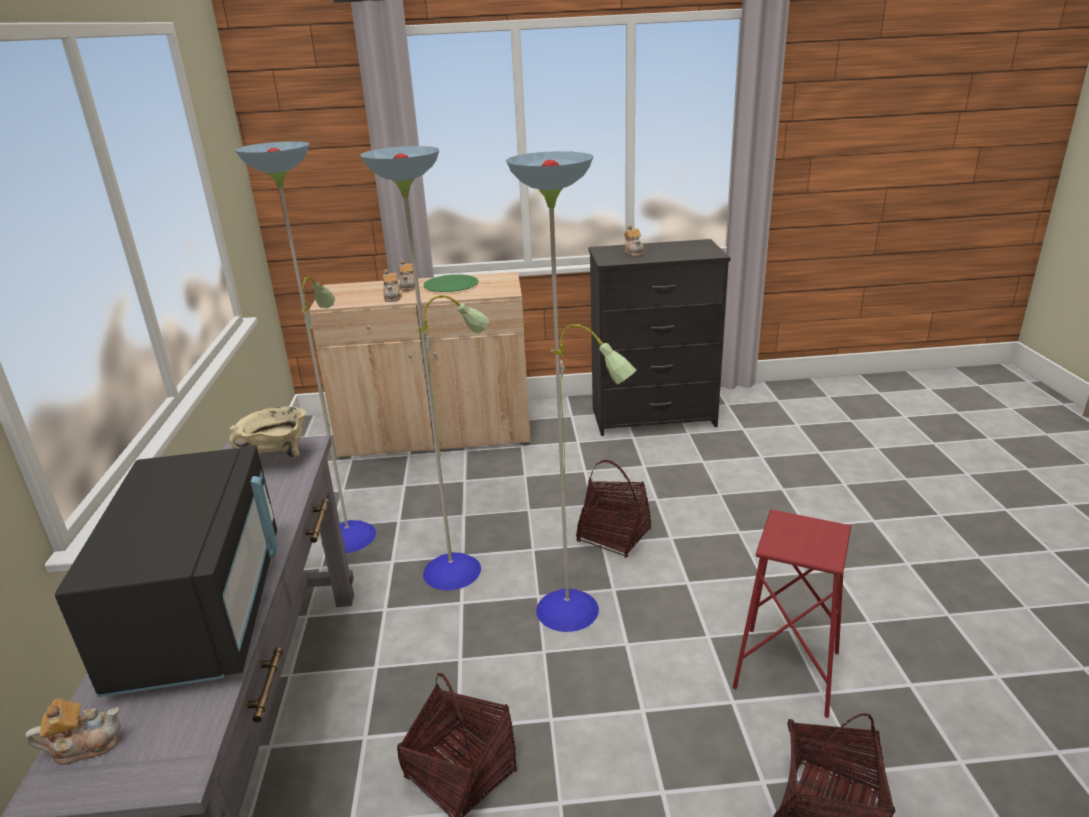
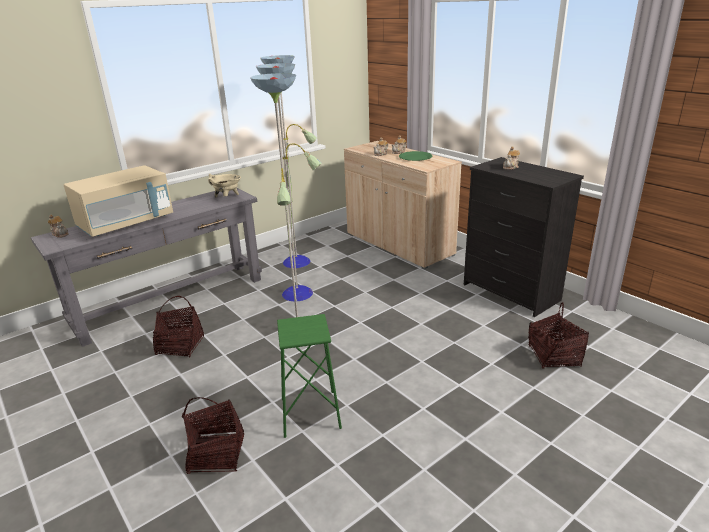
camera: 55 degrees right, 0 degrees up
(203, 611) = (126, 223): black microwave -> beige microwave
(614, 536) = (370, 323): basket -> basket (553, 356)
(786, 671) = (310, 413): red stool -> green stool

